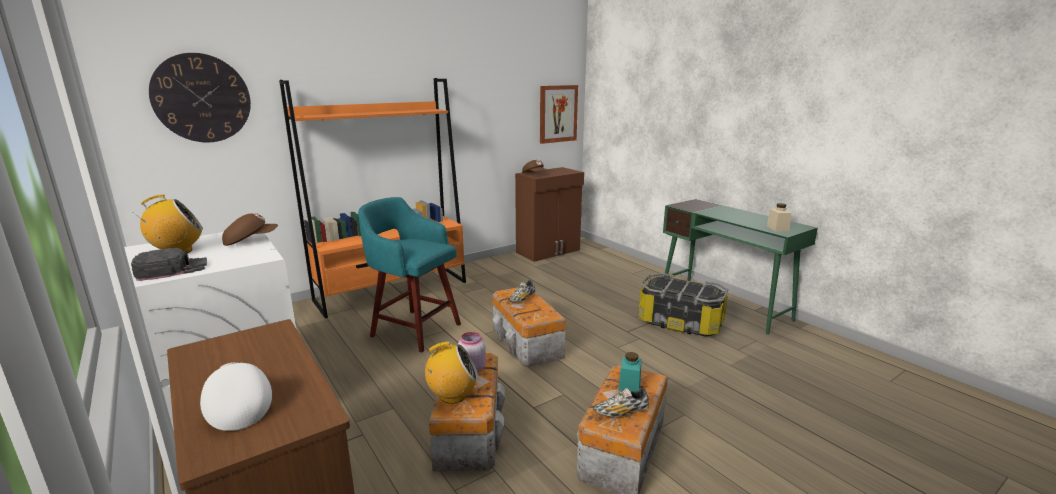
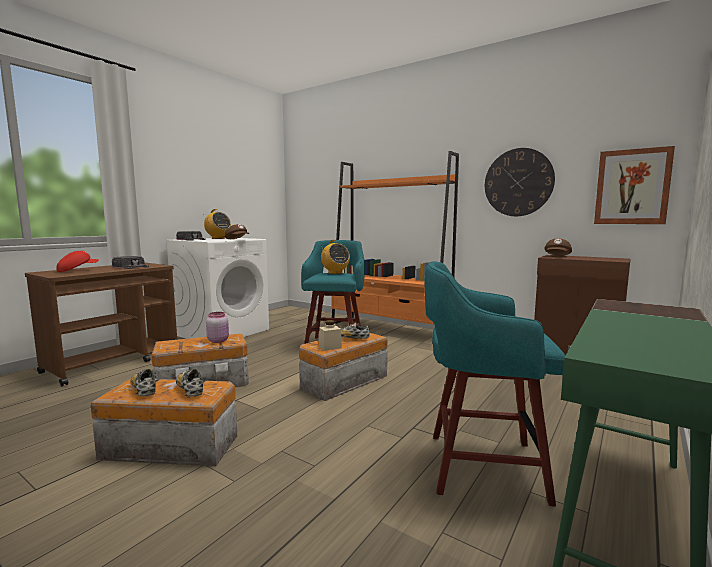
camera: 70 degrees right, 10 degrees down
(201, 98) = (320, 177): wall clock -> wall clock (518, 182)
(238, 408) = (77, 270): white cap -> red cap
(253, 354) = (131, 267): none -> black cap
(452, 396) = (181, 341): radio -> radio (335, 273)
(629, 386) = (189, 389): turquoise jar -> shoe
(680, 323) = (480, 466): storage box -> turquoise stool
(777, 228) = (619, 351): beige jar -> beige jar (330, 347)

